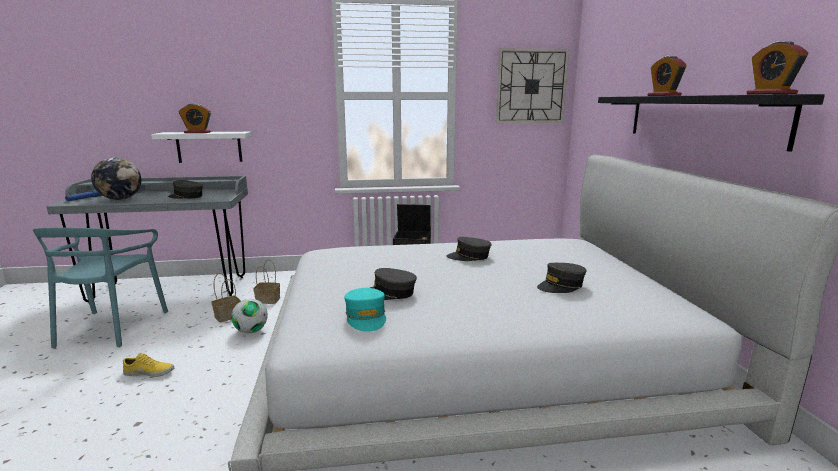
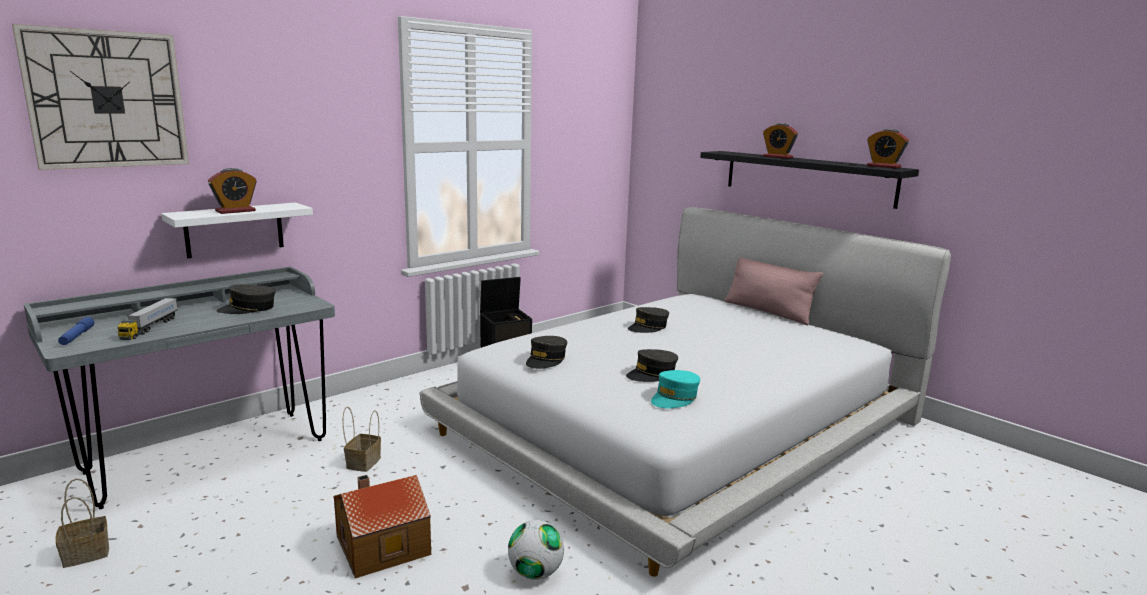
camera: 35 degrees left, 0 degrees up
(111, 328) = (215, 523): turquoise chair -> none
(120, 199) = (150, 328): globe -> toy truck
(150, 372) = (381, 544): yellow shoe -> toy house
(251, 331) = (424, 469): football -> football (535, 573)
(269, 300) = (383, 432): basket -> basket (88, 553)
(366, 317) = (674, 398): turquoise cap -> turquoise cap turned 90 degrees clockwise
(531, 86) = (597, 131): wall clock -> wall clock (107, 99)
(561, 286) = (759, 338): grey cap -> grey cap (546, 360)
(627, 265) = (768, 312): none -> pink pillow

